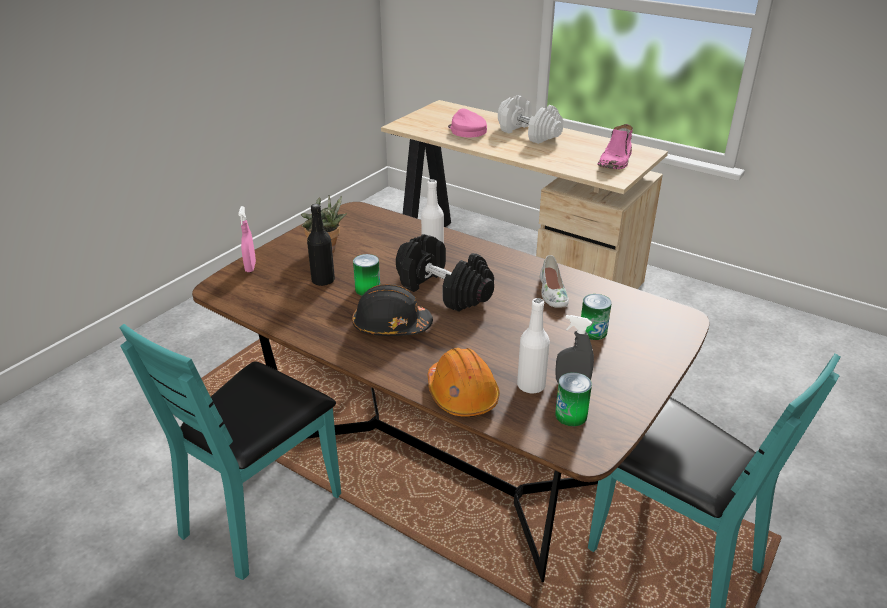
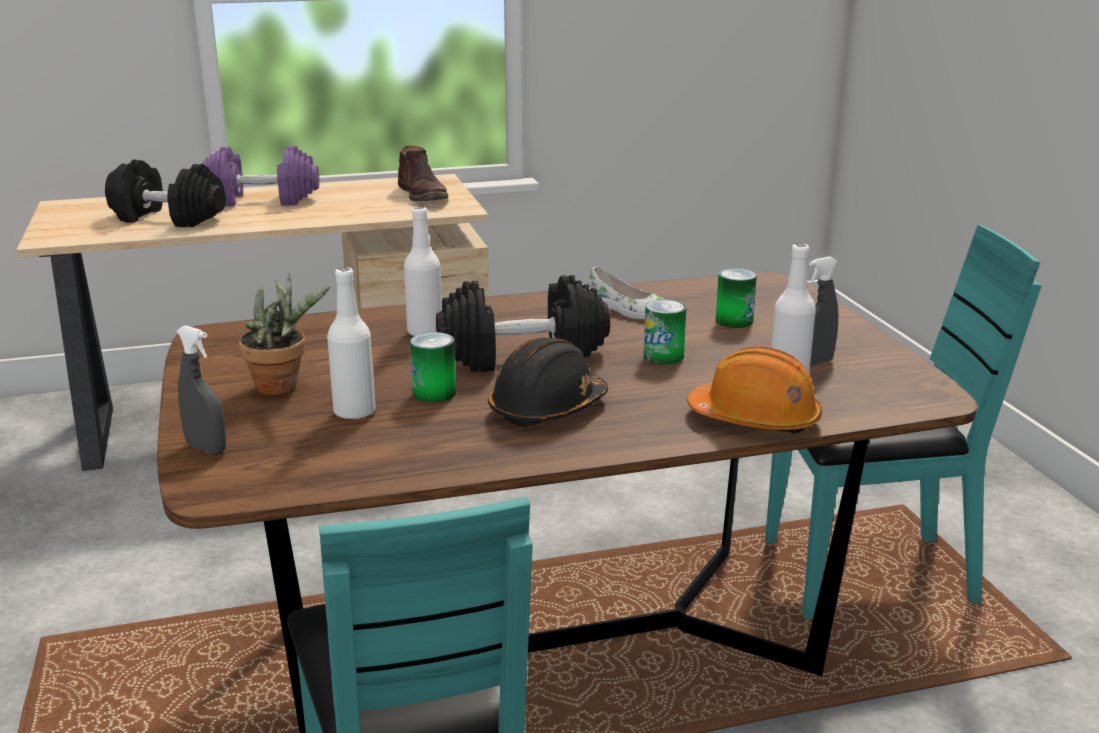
camera: 50 degrees left, 10 degrees down
(250, 267) = (206, 448): pink spray bottle -> grey spray bottle
(323, 280) = (354, 412): black bottle -> white bottle
(467, 130) = (167, 218): pink cap -> black dumbbell
(529, 133) = (262, 199): white dumbbell -> purple dumbbell
(571, 415) = (866, 382): can -> can (663, 356)
(615, 161) = (423, 195): pink boot -> brown boot

